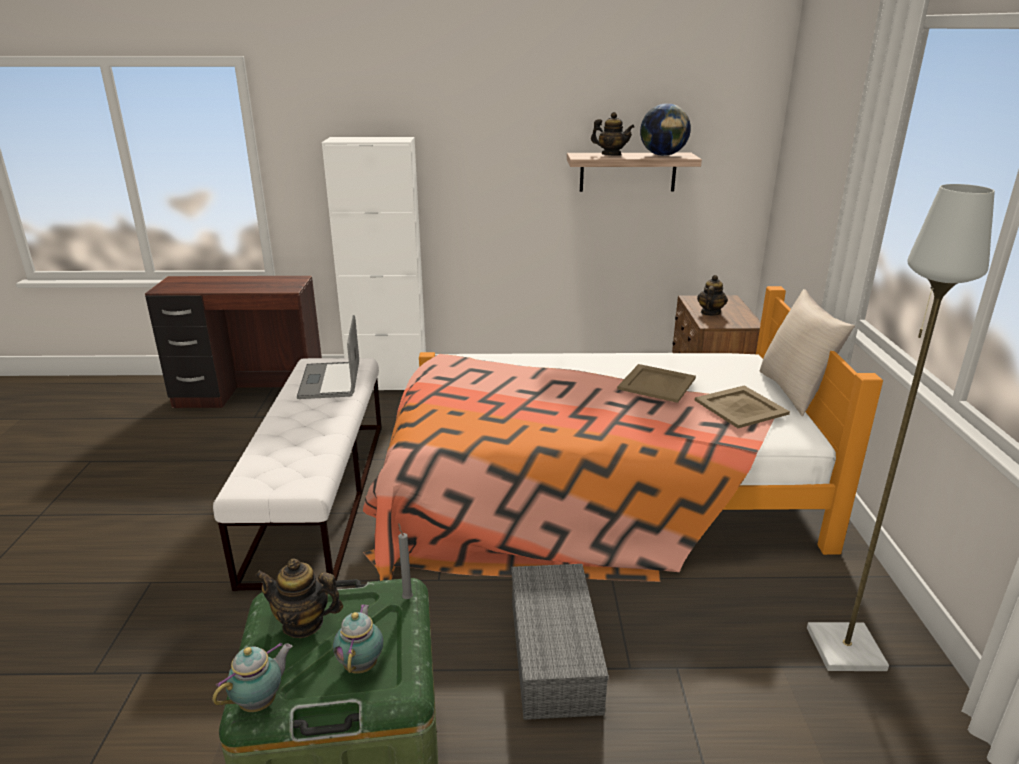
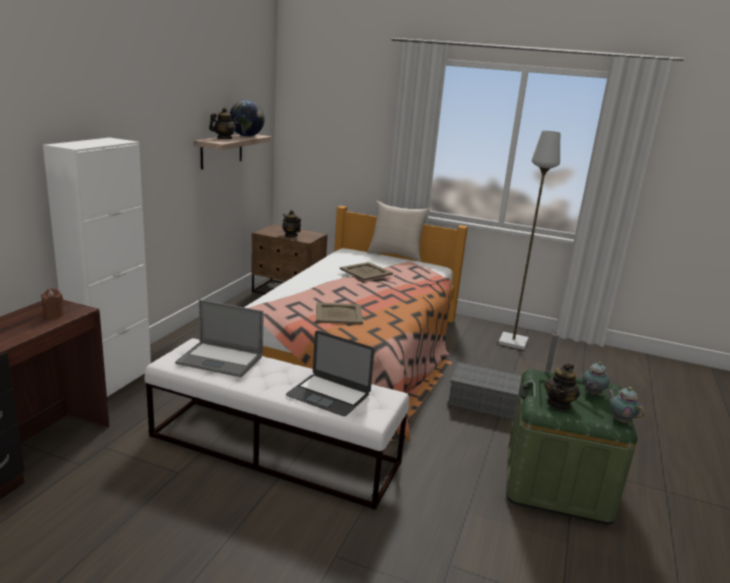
camera: 70 degrees left, 5 degrees down
(272, 285) = (53, 315): none -> brown candle
(284, 450) = (328, 395): none -> laptop
(362, 664) = (591, 394): teapot -> teapot turned 75 degrees counterclockwise
(740, 407) = (406, 266): beige tray -> beige tray (338, 314)

